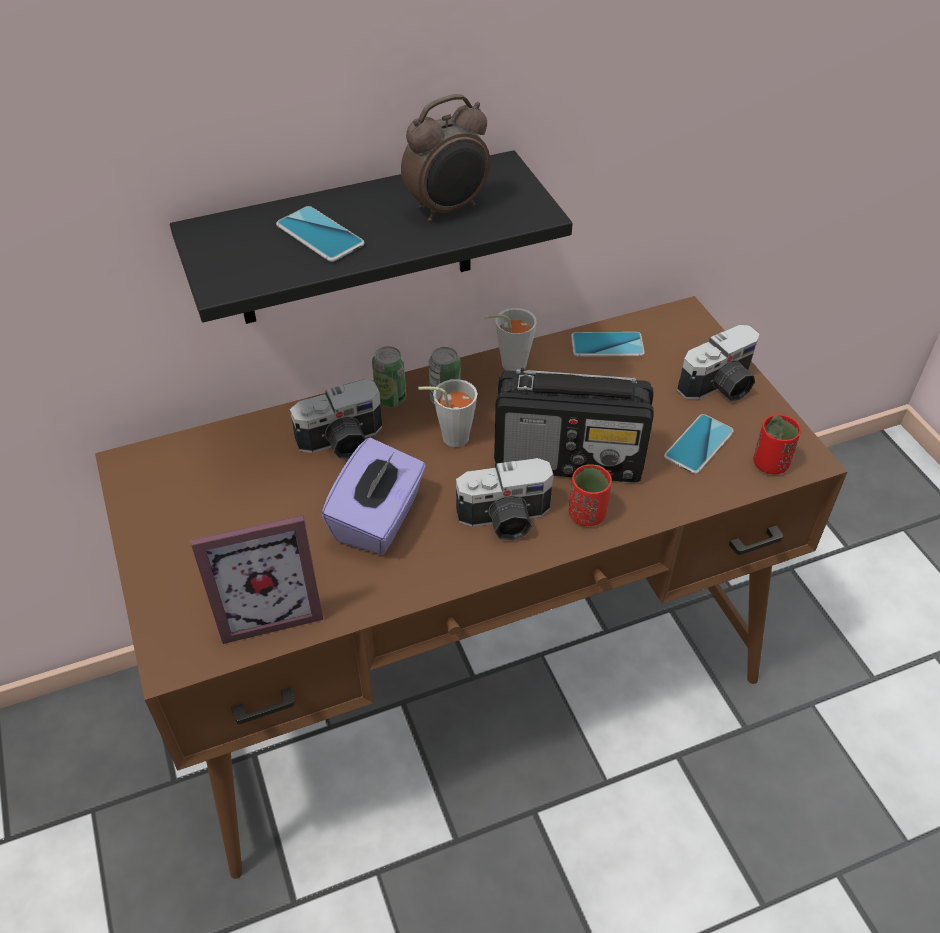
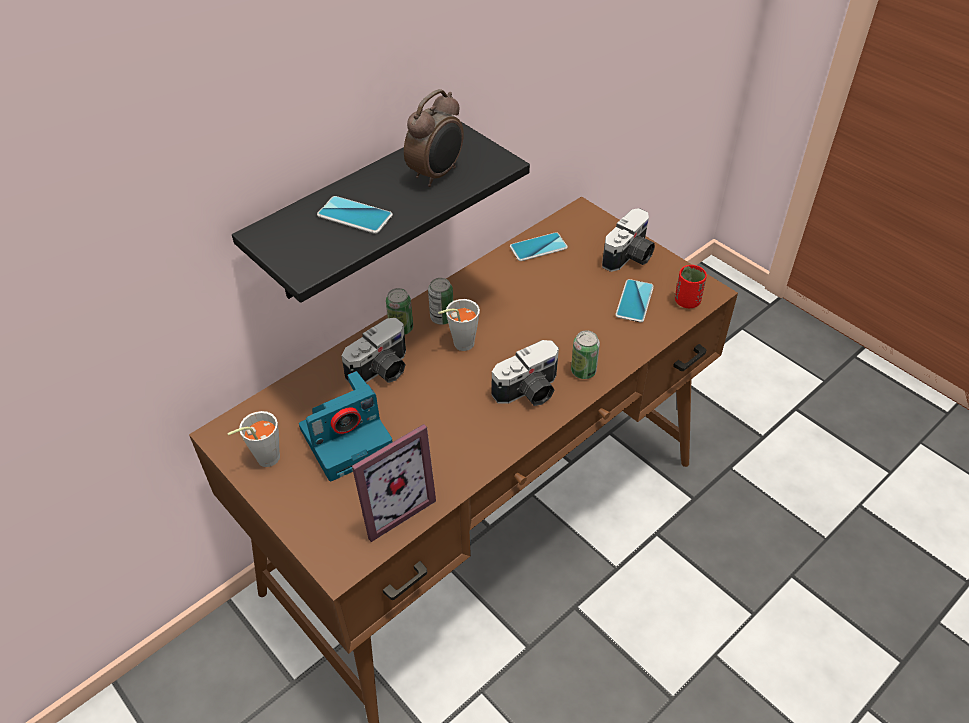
camera: 20 degrees left, 0 degrees up
(262, 511) = (348, 438): none -> camera
(378, 519) = (438, 418): purple tissue box -> none
(508, 364) = (474, 280): grey cup -> grey cup (263, 460)
(570, 459) = (552, 336): radio -> none
(587, 514) = (583, 371): red cup -> can

